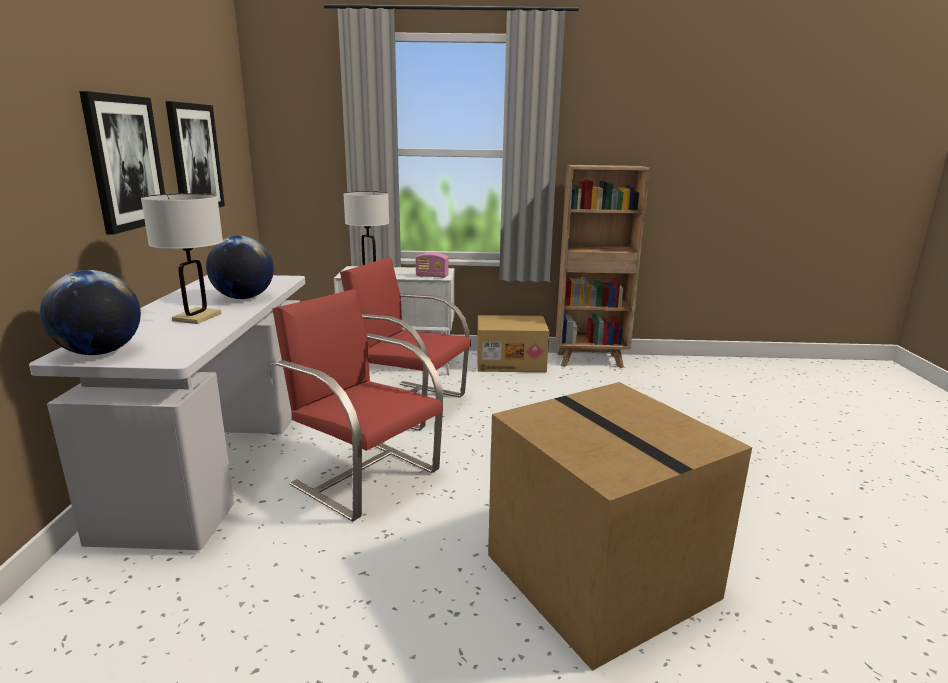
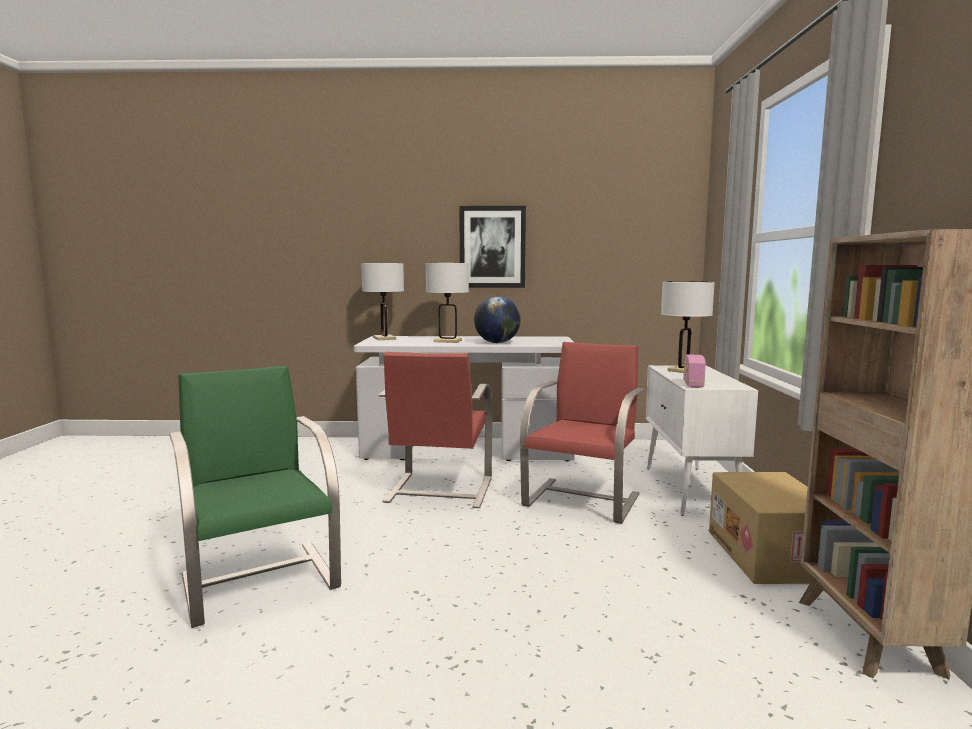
camera: 90 degrees right, 10 degrees down
(100, 352) = (384, 338): globe -> white table lamp
(194, 158) = (585, 248): picture -> none
(364, 476) = (438, 491): red chair -> red chair turned 150 degrees clockwise
(596, 575) = (260, 579): cardboard box -> green chair

